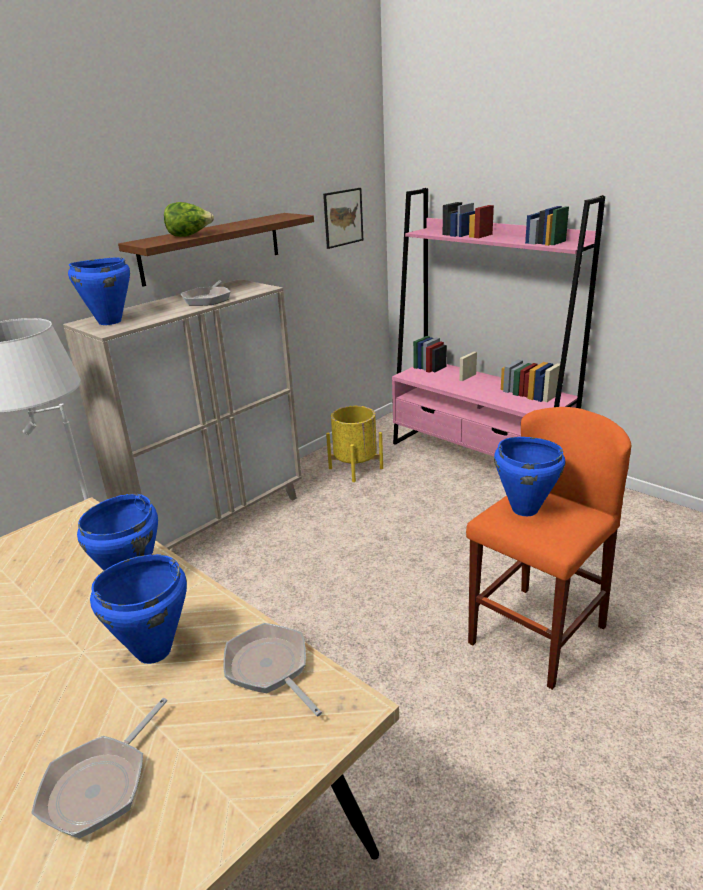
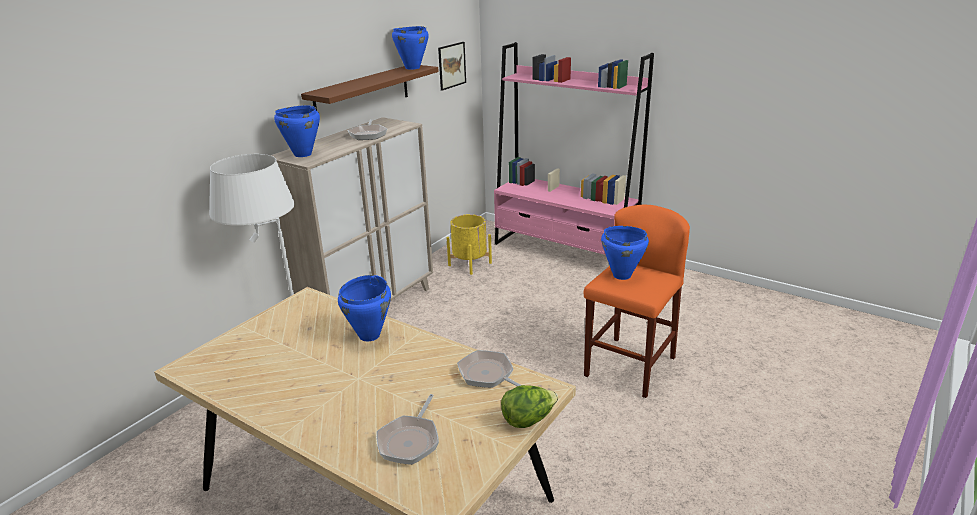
camera: 10 degrees left, 0 degrees up
(153, 651) = (406, 373): blue cooking pot -> blue cooking pot (412, 68)
(189, 236) = (354, 86): lettuce -> lettuce (528, 420)

